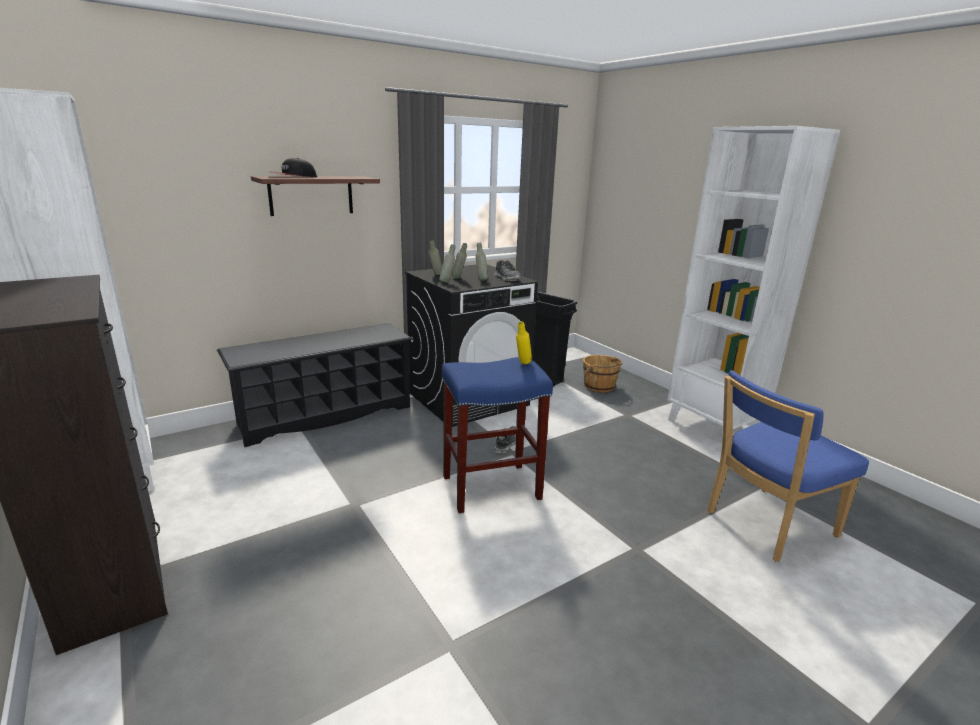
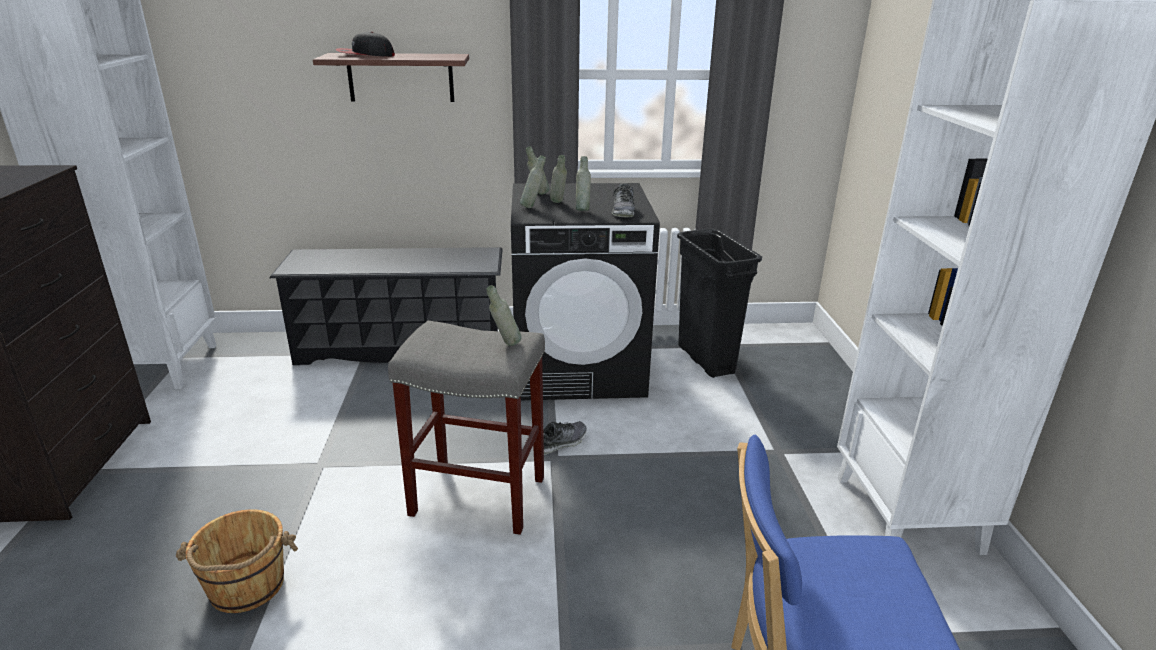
camera: 30 degrees right, 5 degrees up
(492, 487) = (480, 496): blue stool -> grey stool
(522, 364) = (505, 345): yellow bottle -> grey bottle
(599, 386) = (784, 394): brown bucket -> brown bucket (246, 587)

